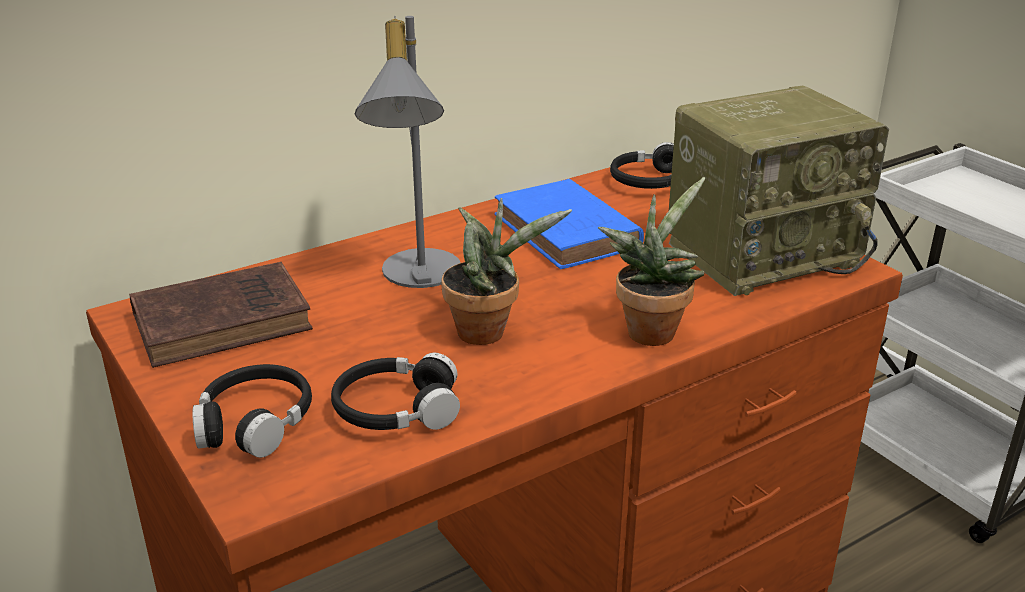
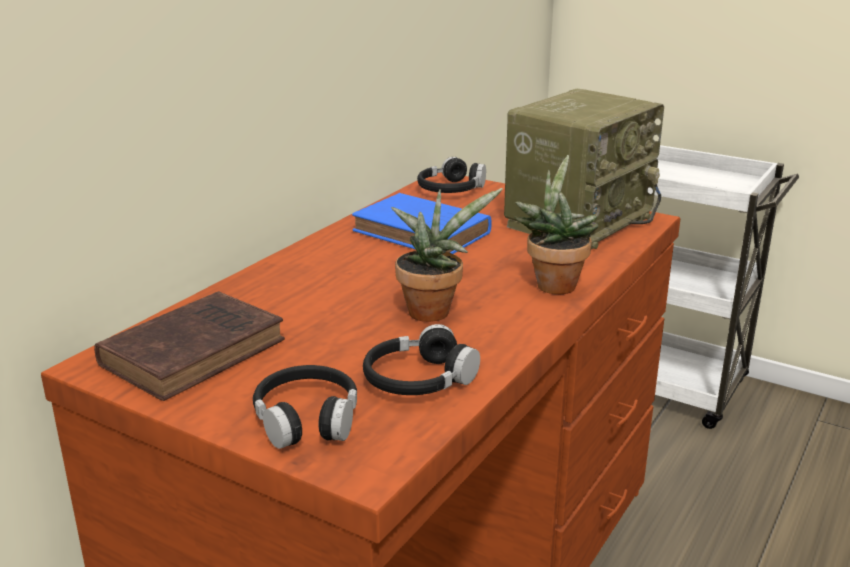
camera: 25 degrees left, 5 degrees down
(416, 276) = (333, 285): grey table lamp -> none

